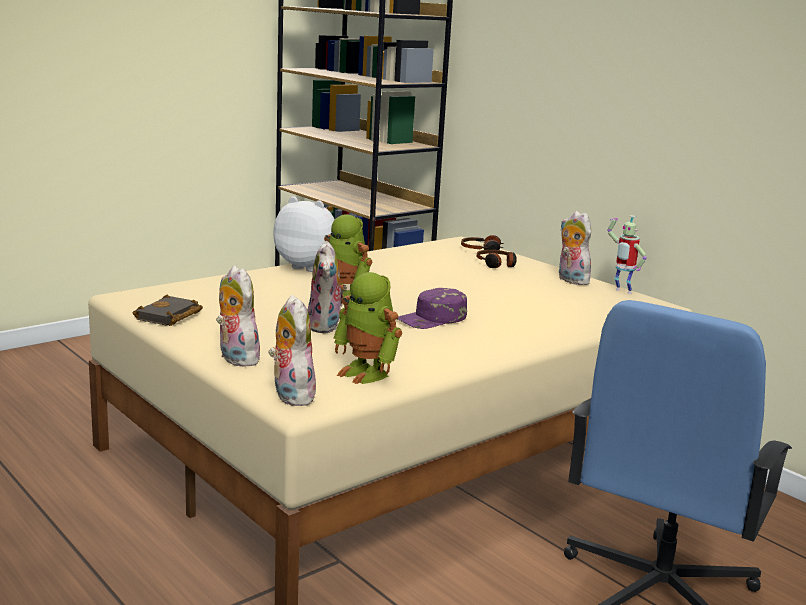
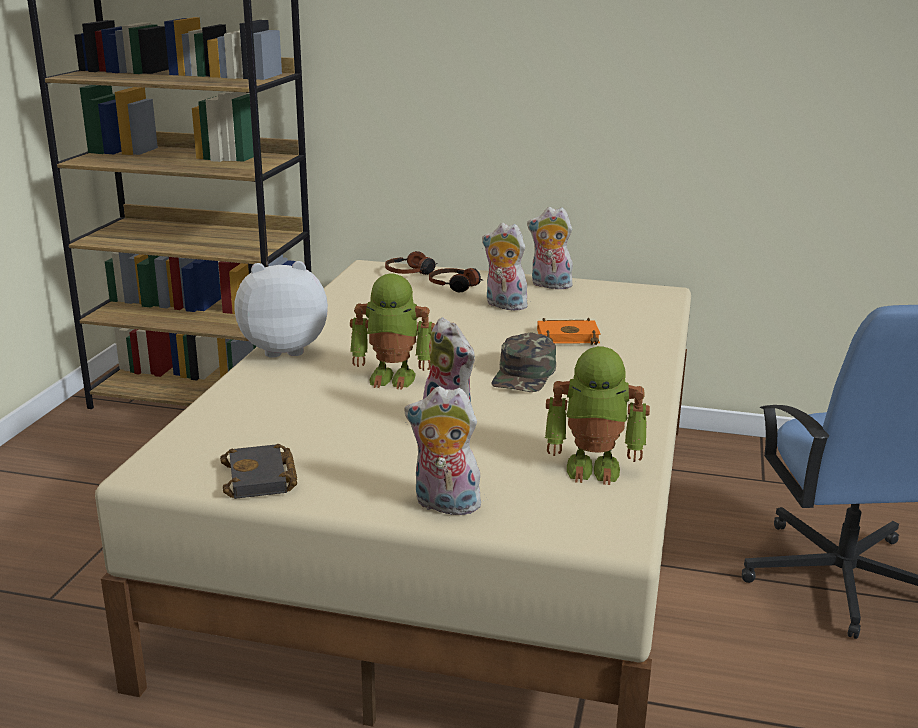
camera: 35 degrees left, 5 degrees up
(290, 395) = (584, 528): plush toy -> plush toy (503, 305)
(432, 319) = (524, 375): purple cap -> green cap
(515, 309) = (569, 336): none -> orange book
(621, 292) = (610, 285): toy robot -> none

